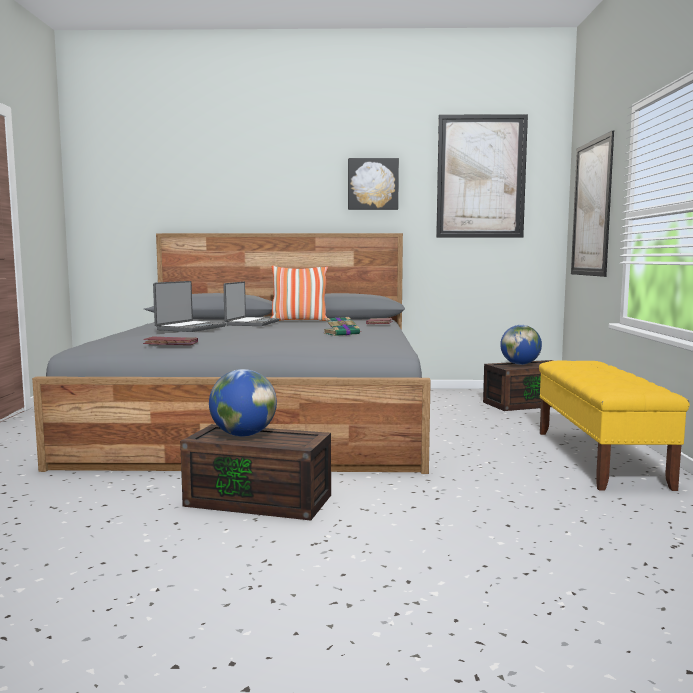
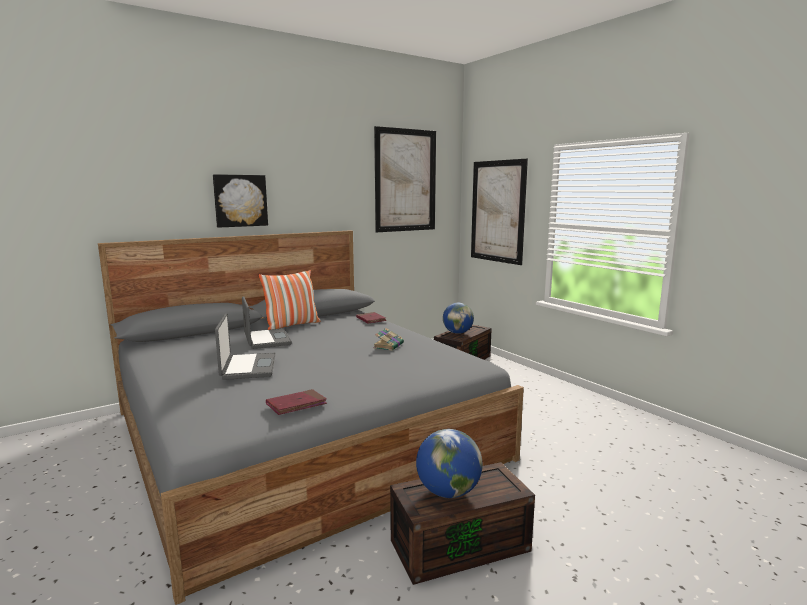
camera: 35 degrees left, 5 degrees up
(373, 184) = (324, 186): picture -> picture (240, 200)
(599, 458) = (580, 408): yellow bench -> none

